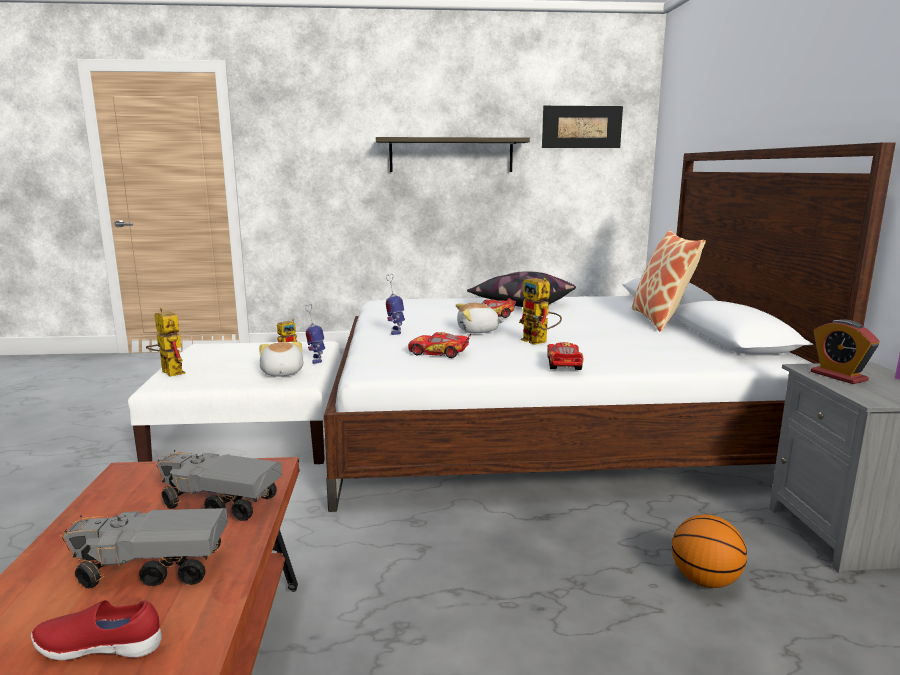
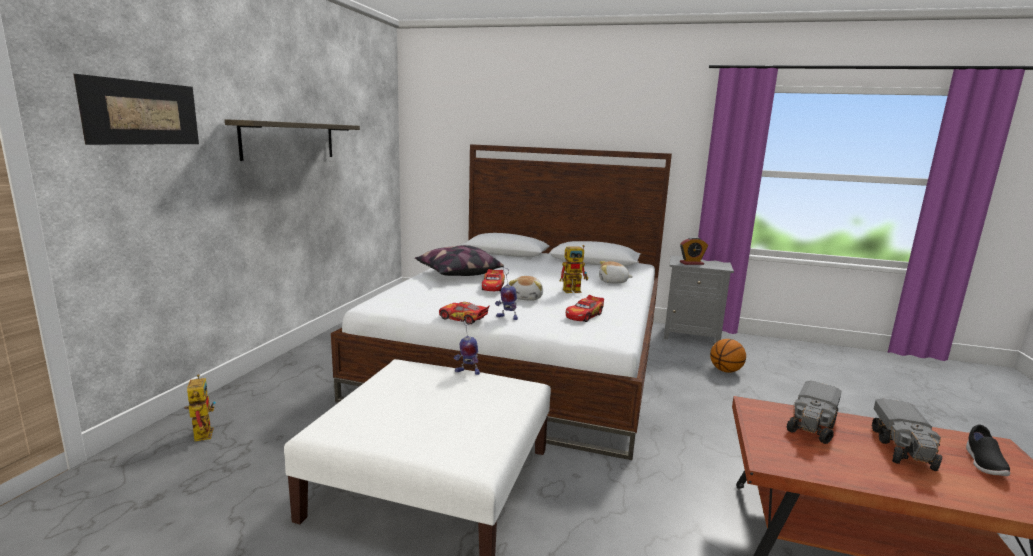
camera: 70 degrees left, 0 degrees up
(101, 648) = (983, 463): red shoe -> black shoe
(168, 371) = (439, 452): toy robot -> none
(281, 373) = (499, 391): plush toy -> plush toy (613, 282)
(563, 364) = (626, 296): toy car -> toy car (463, 318)
(581, 127) = (366, 115): picture -> picture (142, 113)
(661, 320) = (541, 261): pillow -> none

